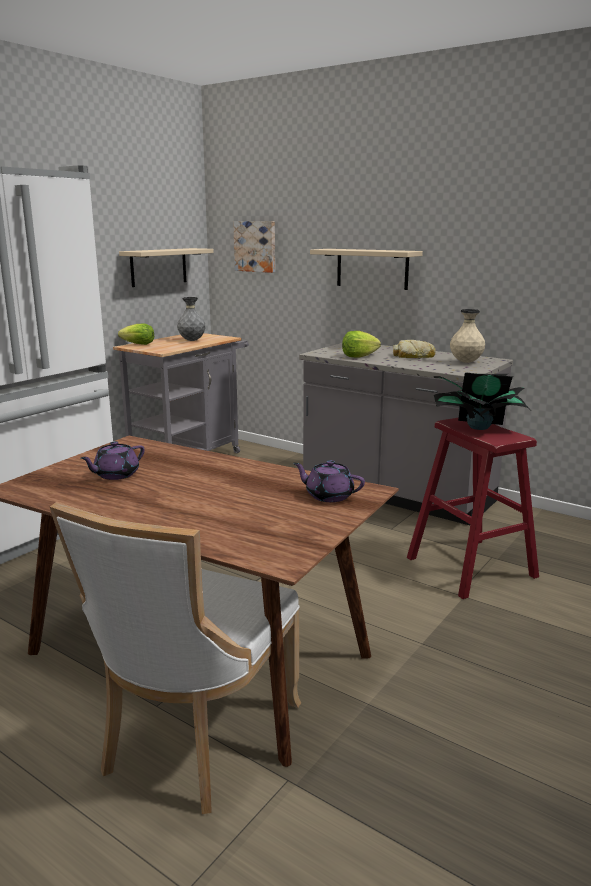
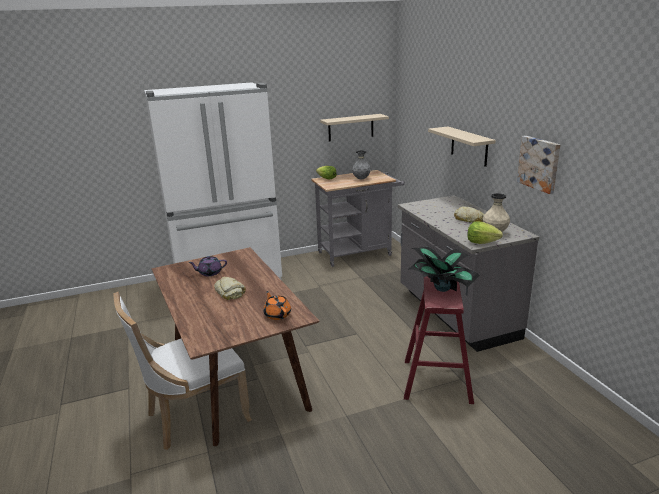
camera: 35 degrees right, 5 degrees up
(199, 489) = (230, 292): none -> bread
(256, 246) = (415, 116): picture -> picture (539, 163)
(328, 496) = (277, 314): purple teapot -> orange teapot
(359, 356) = (431, 213): lettuce -> lettuce (481, 242)

